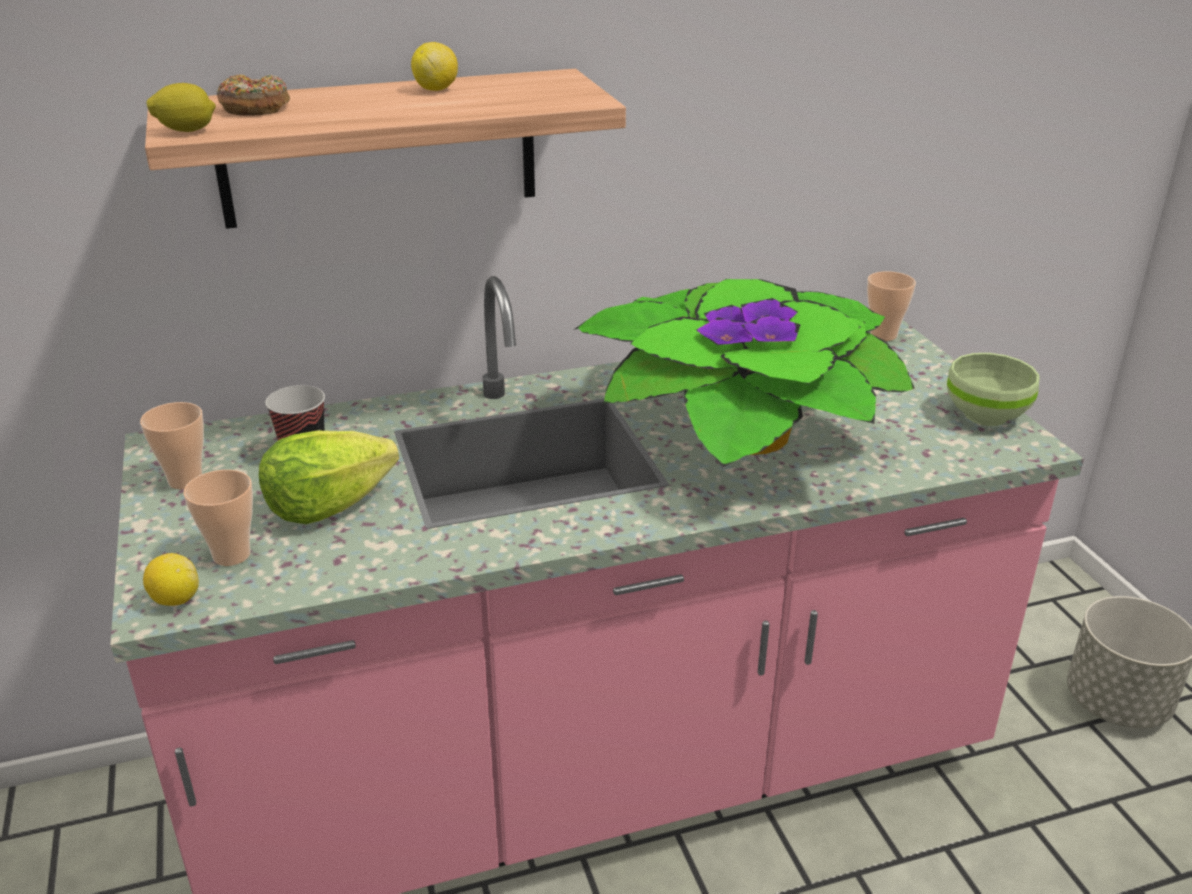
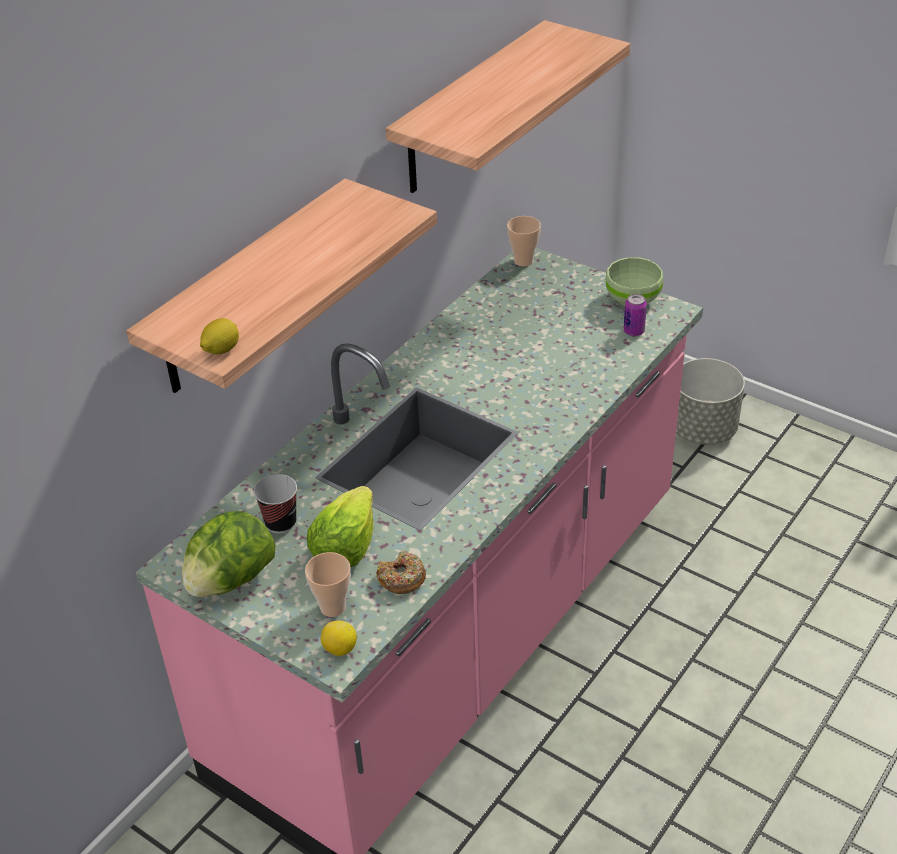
camera: 35 degrees left, 10 degrees up
(185, 480) = (231, 580): cup -> lettuce
(255, 108) = (219, 308): donut -> donut (401, 579)
(436, 89) = (298, 239): lemon -> none
(739, 432) = (517, 376): potted plant -> none
(837, 78) = (470, 109): none -> shelf
(949, 446) = (633, 331): none -> can

